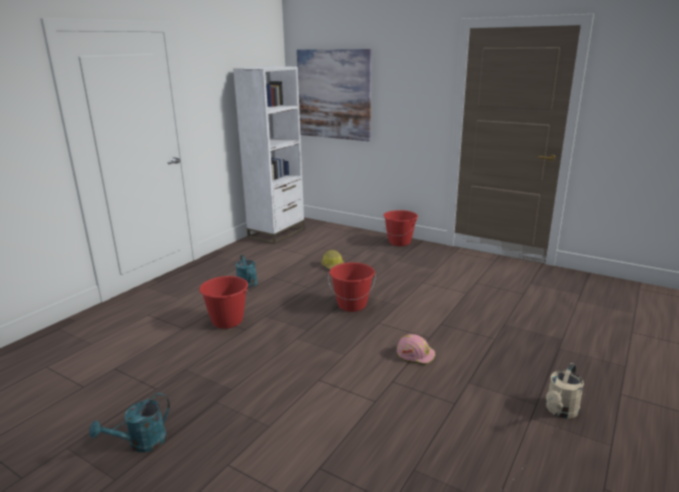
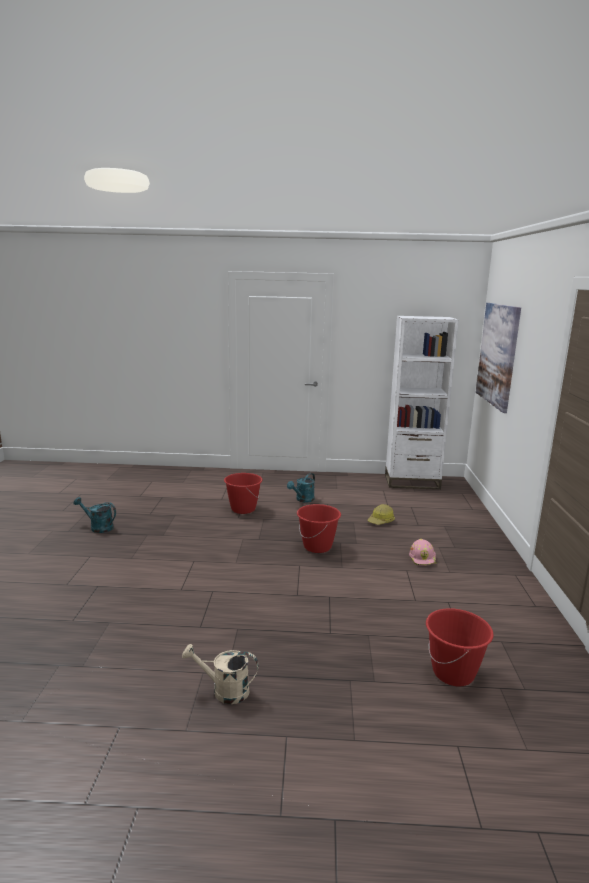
camera: 60 degrees right, 5 degrees down
(399, 242) = (487, 538): red bucket -> red bucket (453, 673)
(415, 355) = (261, 594): pink hard hat -> pink hard hat (423, 559)

